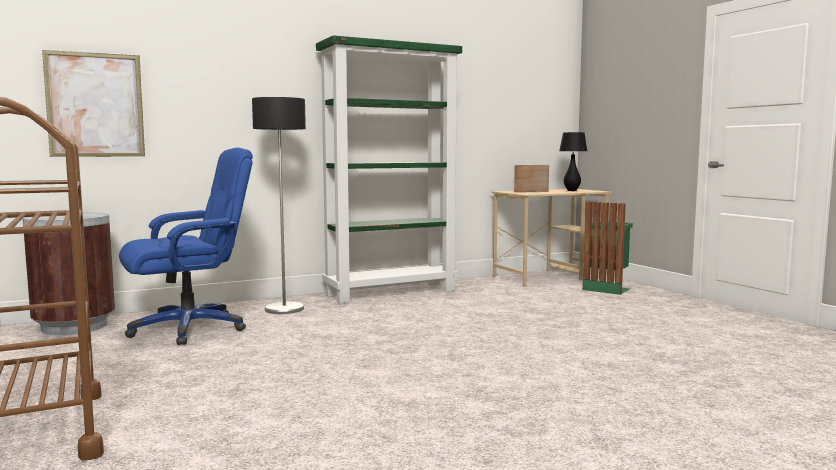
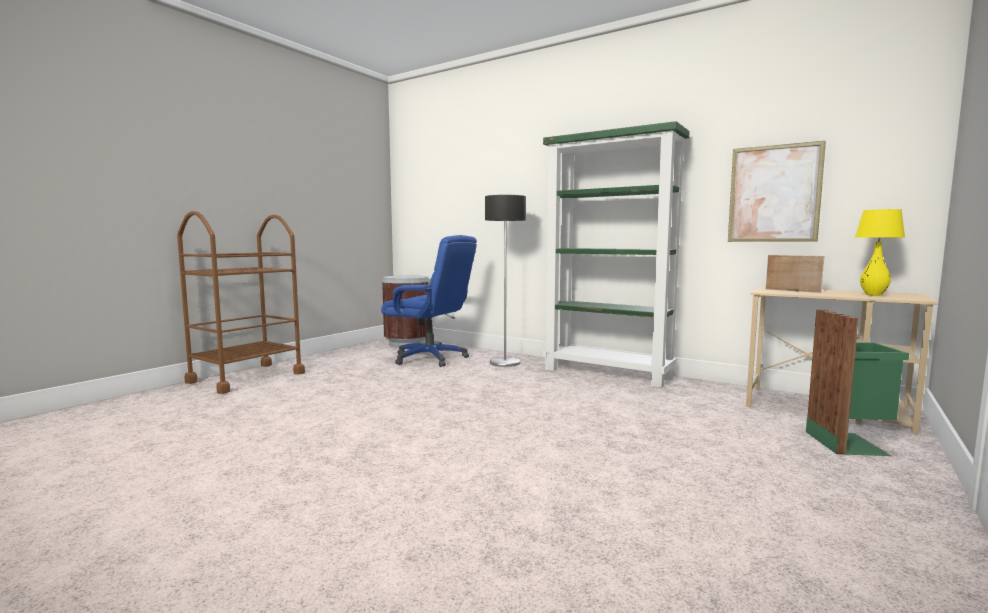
camera: 60 degrees right, 0 degrees up
(95, 105) = (434, 209): picture -> picture (774, 194)
(571, 190) = (873, 295): black table lamp -> yellow table lamp

